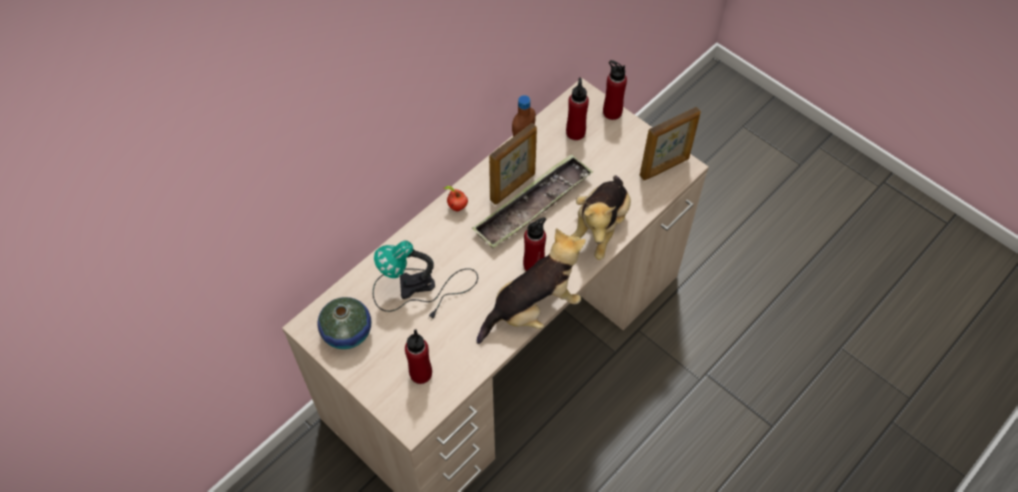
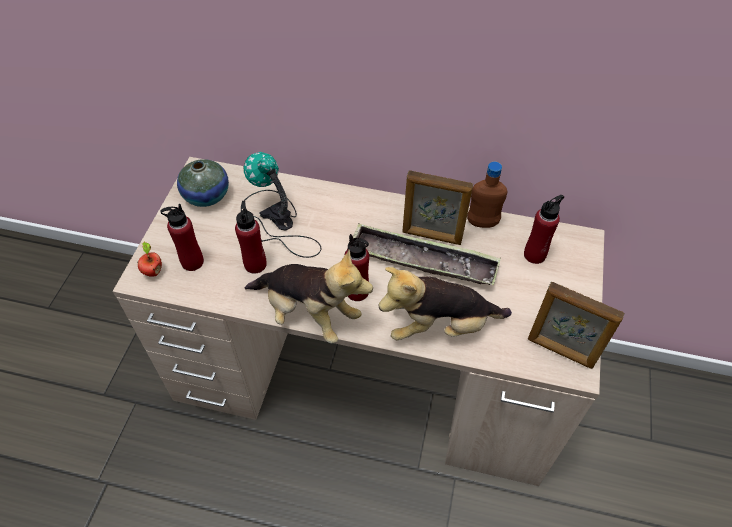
camera: 60 degrees right, 5 degrees down
(456, 207) = (378, 207): apple -> apple (153, 271)
(612, 112) = (586, 273): red bottle -> red bottle (255, 264)

